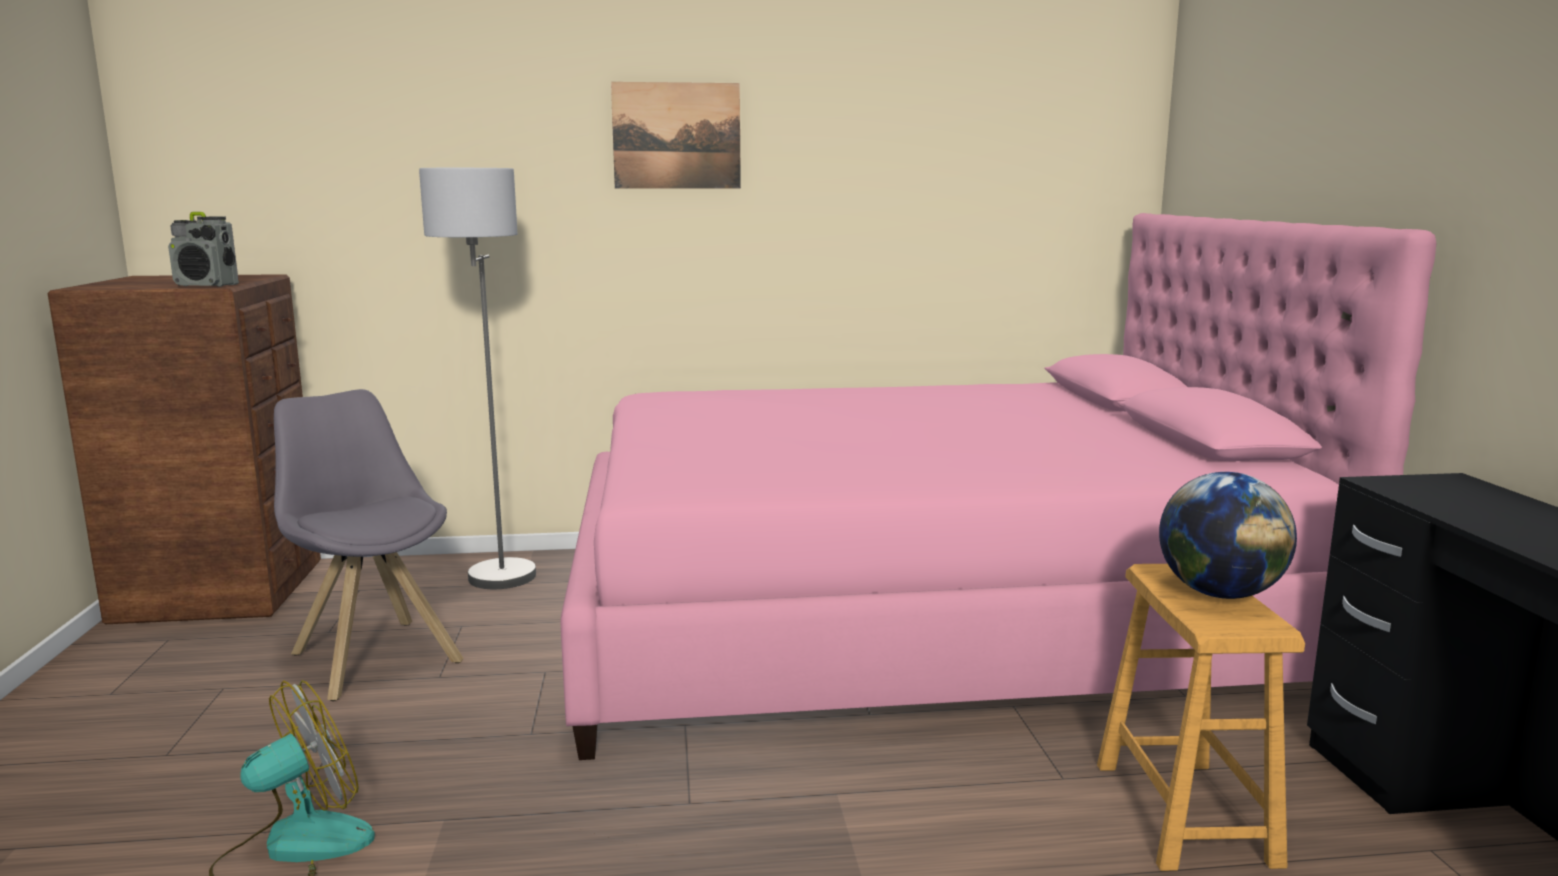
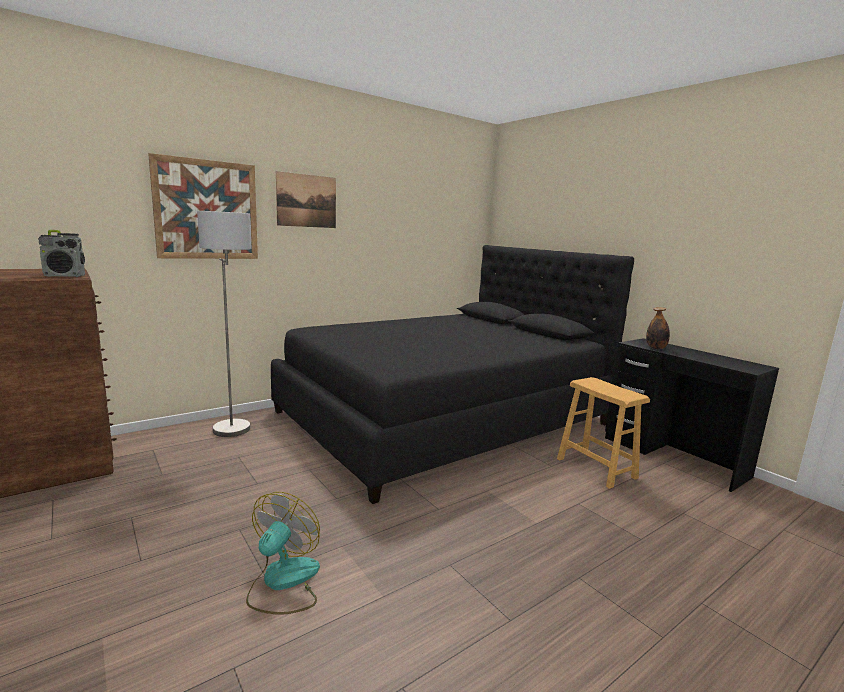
camera: 30 degrees left, 0 degrees up
(374, 657) = (208, 481): grey chair -> none
(482, 166) = (206, 210): none -> picture
(921, 621) = (444, 418): pink bed -> black bed
(1219, 593) = (609, 387): globe -> none
(1437, 503) = (656, 348): none -> bottle

